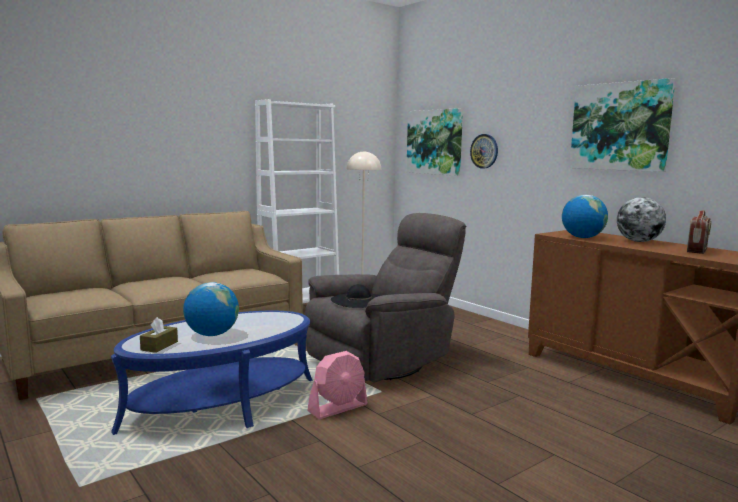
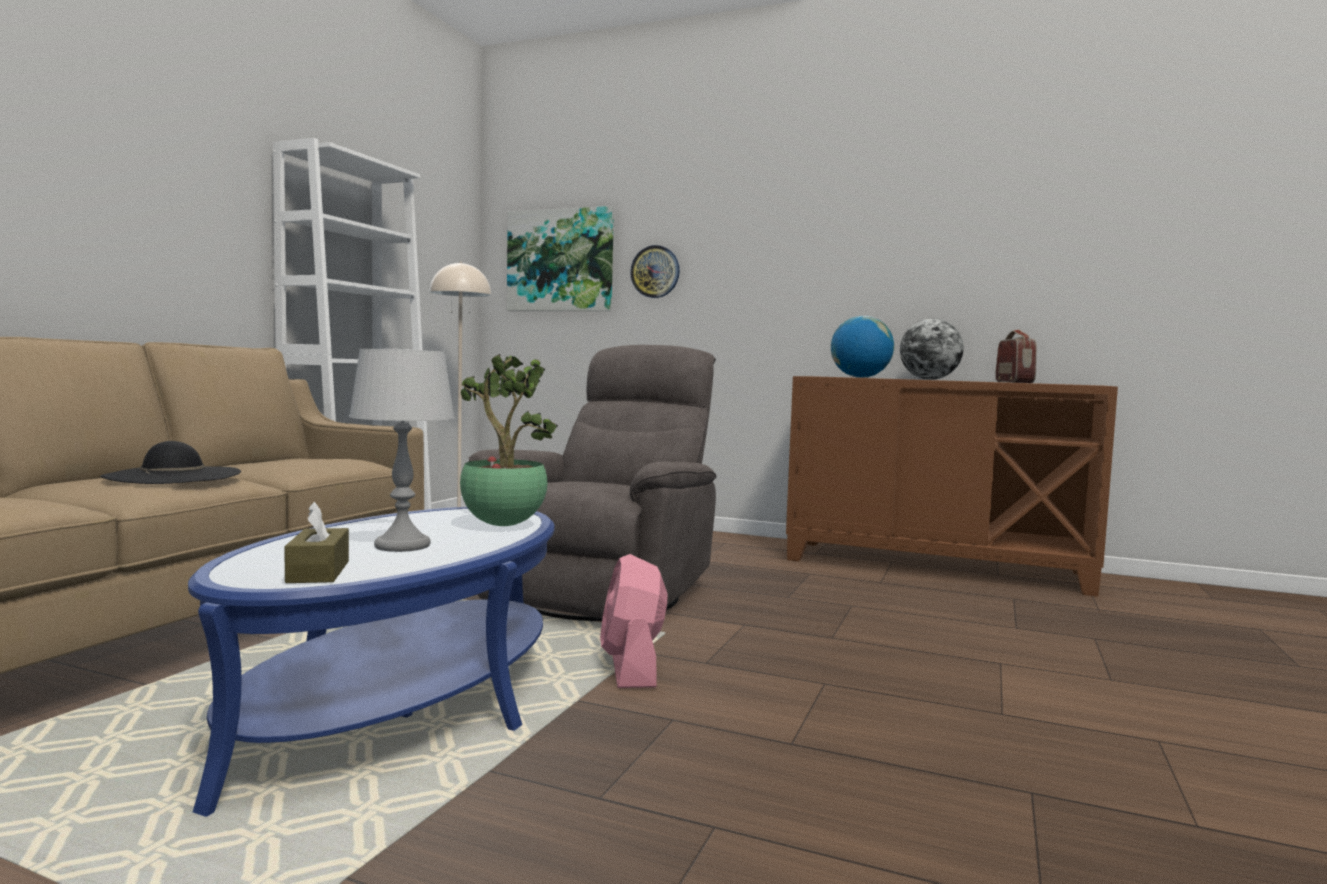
camera: 30 degrees left, 5 degrees down
(212, 334) = (401, 545): globe -> grey table lamp
(273, 326) = (501, 525): none -> potted plant
(338, 408) = (631, 667): pink fan -> pink fan turned 150 degrees clockwise
(358, 300) = (584, 483): black hat -> black hat (173, 475)
(620, 126) = (876, 230): picture -> none

